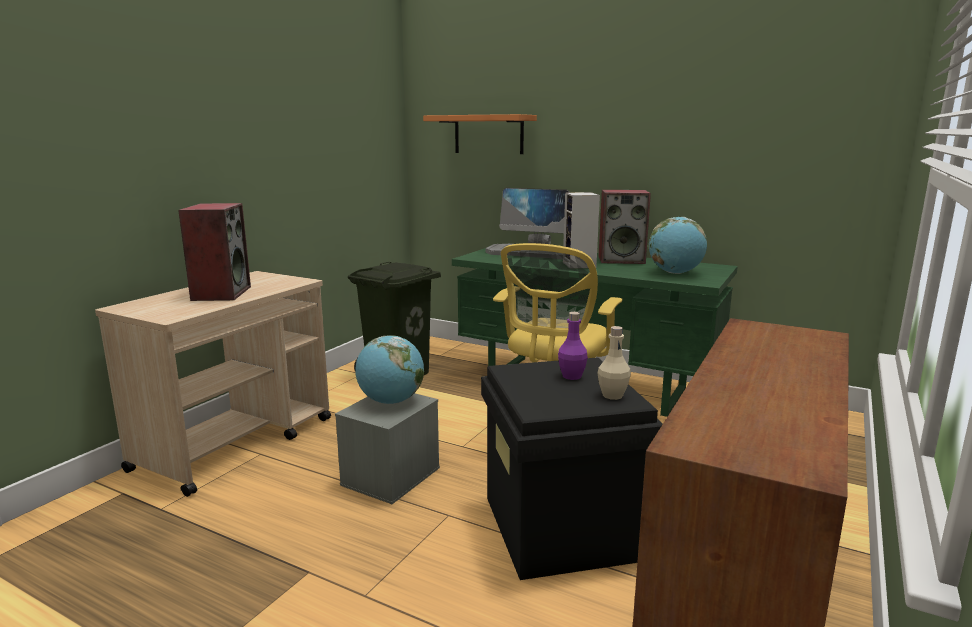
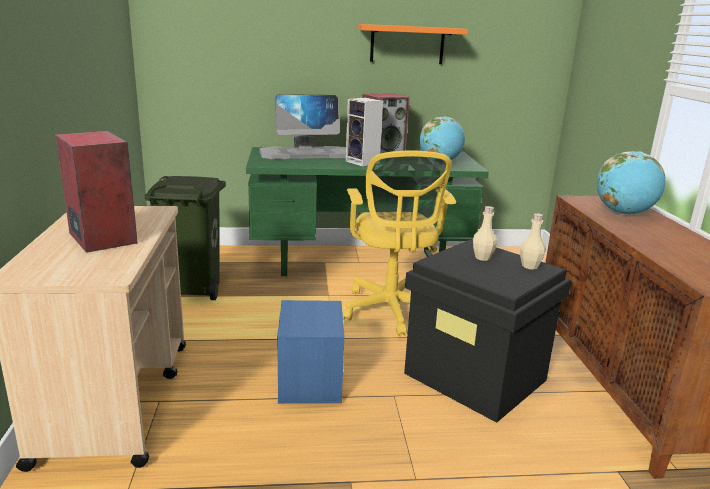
camera: 35 degrees left, 5 degrees up
(391, 401) = (308, 313): globe -> globe (624, 213)
(391, 477) = (311, 381): grey storage box -> blue storage box
(488, 134) = (235, 40): orange shelf -> orange shelf (407, 44)
(571, 376) = (482, 257): purple bottle -> beige bottle

